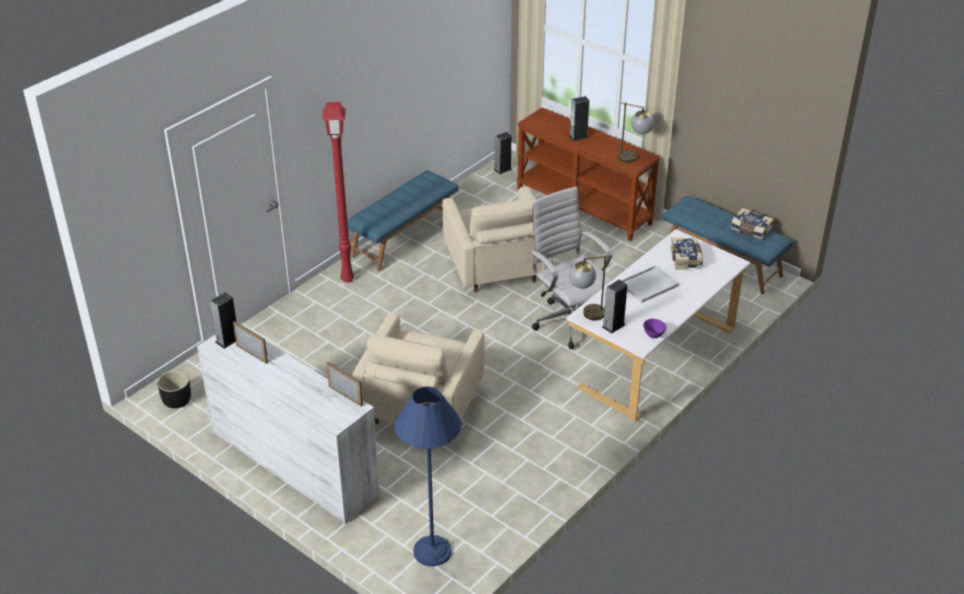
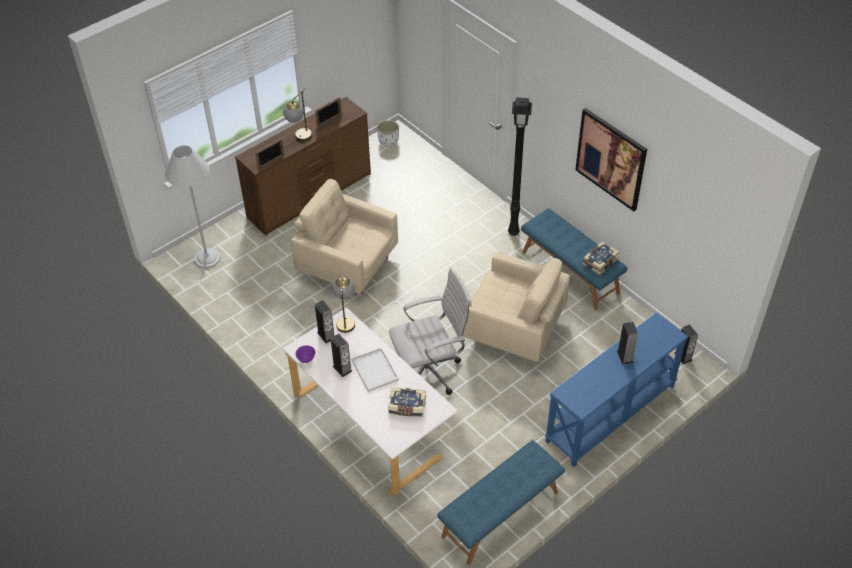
camera: 100 degrees right, 10 degrees up
(176, 400) = (388, 141): black planter -> white planter
(227, 340) = (347, 109): speaker -> speaker (342, 368)
(294, 463) = (310, 196): white dresser -> brown dresser
(346, 279) = (514, 232): red floor lamp -> black floor lamp
(390, 79) = (611, 159): none -> picture
(432, 551) = (207, 258): blue floor lamp -> white floor lamp
(496, 268) = (515, 330): beige armchair -> beige armchair turned 150 degrees counterclockwise
(584, 206) = (611, 414): brown console table -> blue console table
(634, 159) = (577, 395): table lamp -> table lamp (300, 139)
(750, 230) = (487, 506): book -> book (599, 261)

